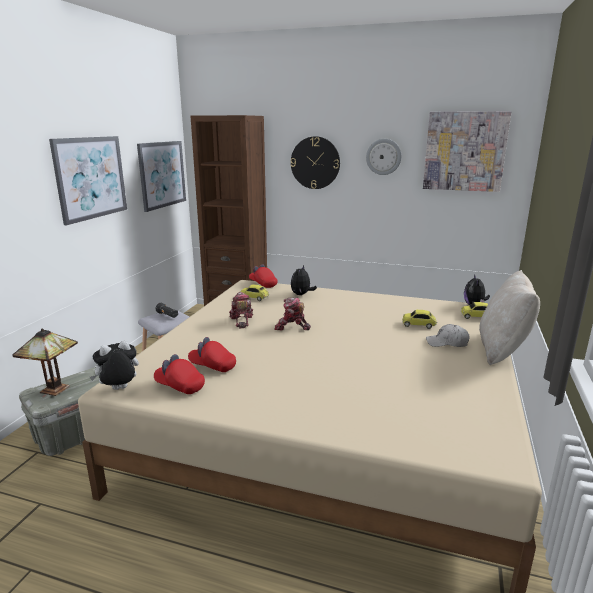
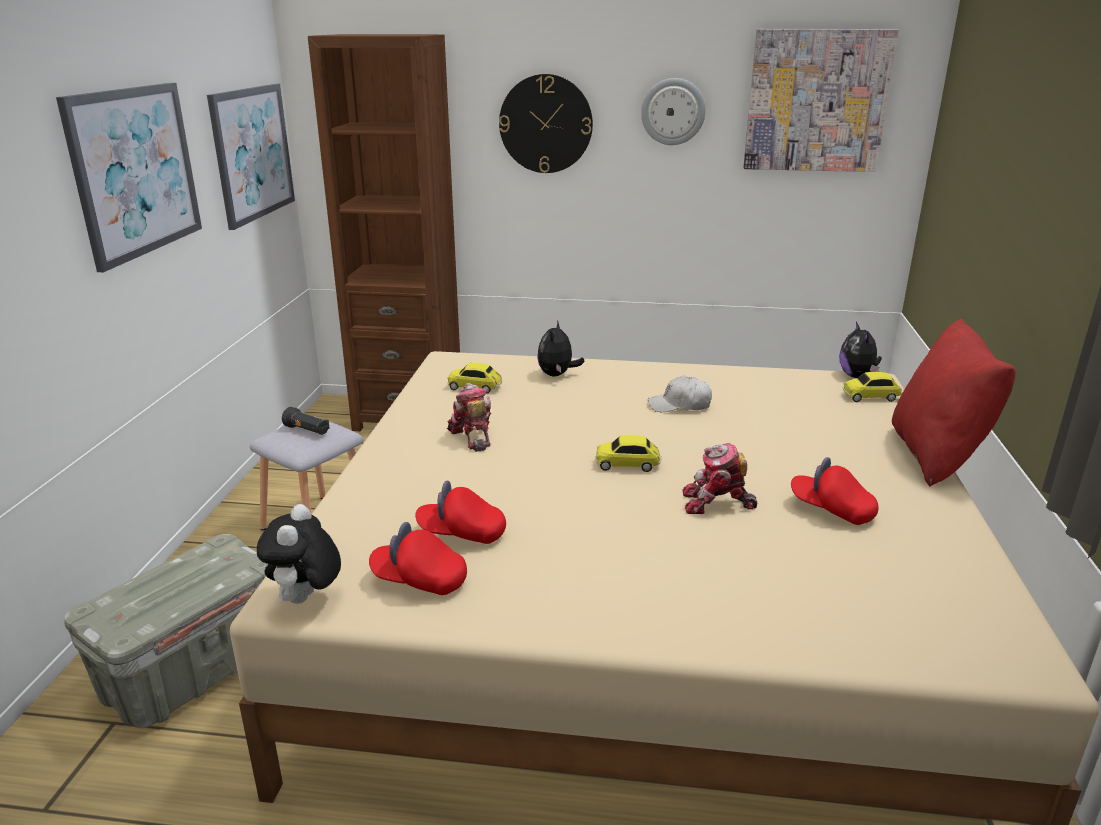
camera: 10 degrees left, 5 degrees up
(54, 390) = (136, 604): table lamp -> none
(119, 390) = (306, 600): plush toy -> plush toy turned 45 degrees counterclockwise
(263, 284) = (477, 358): red cap -> red cap (831, 510)
(291, 327) = (569, 442): toy robot -> toy robot (716, 504)
(419, 325) = (784, 420): toy car -> toy car (627, 464)
(447, 343) = (844, 450): white cap -> white cap (680, 405)
(502, 350) = (936, 456): beige pillow -> red pillow

